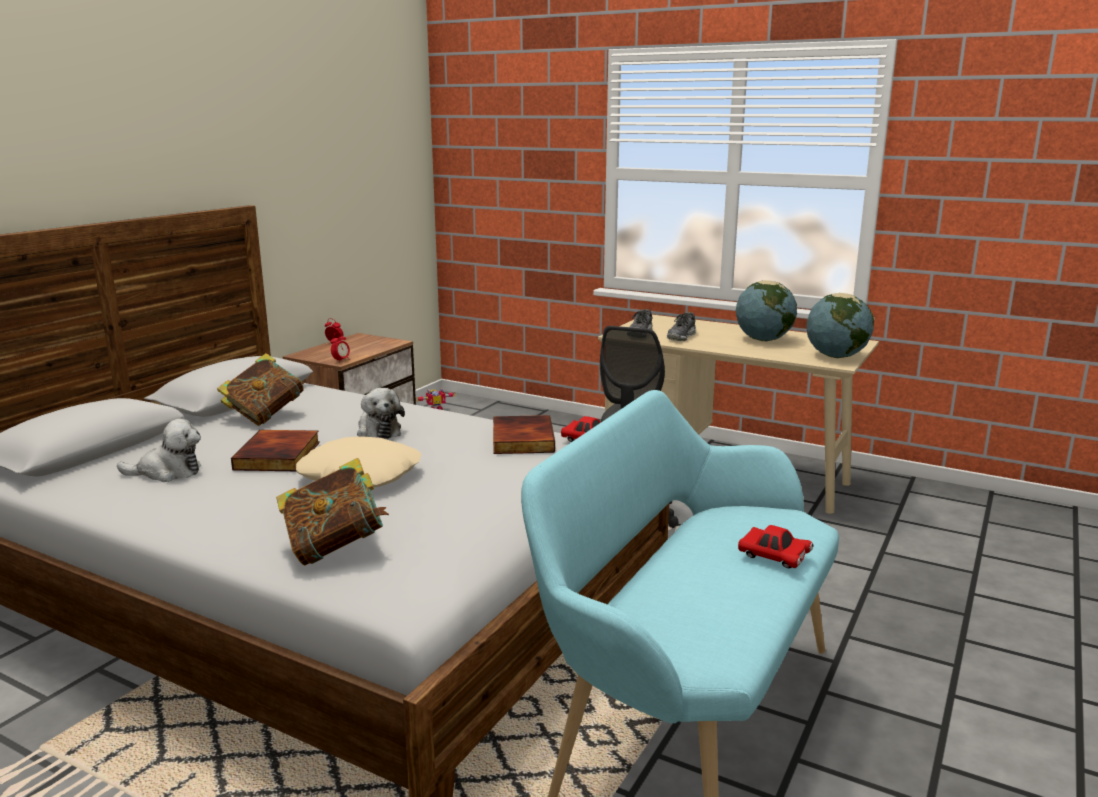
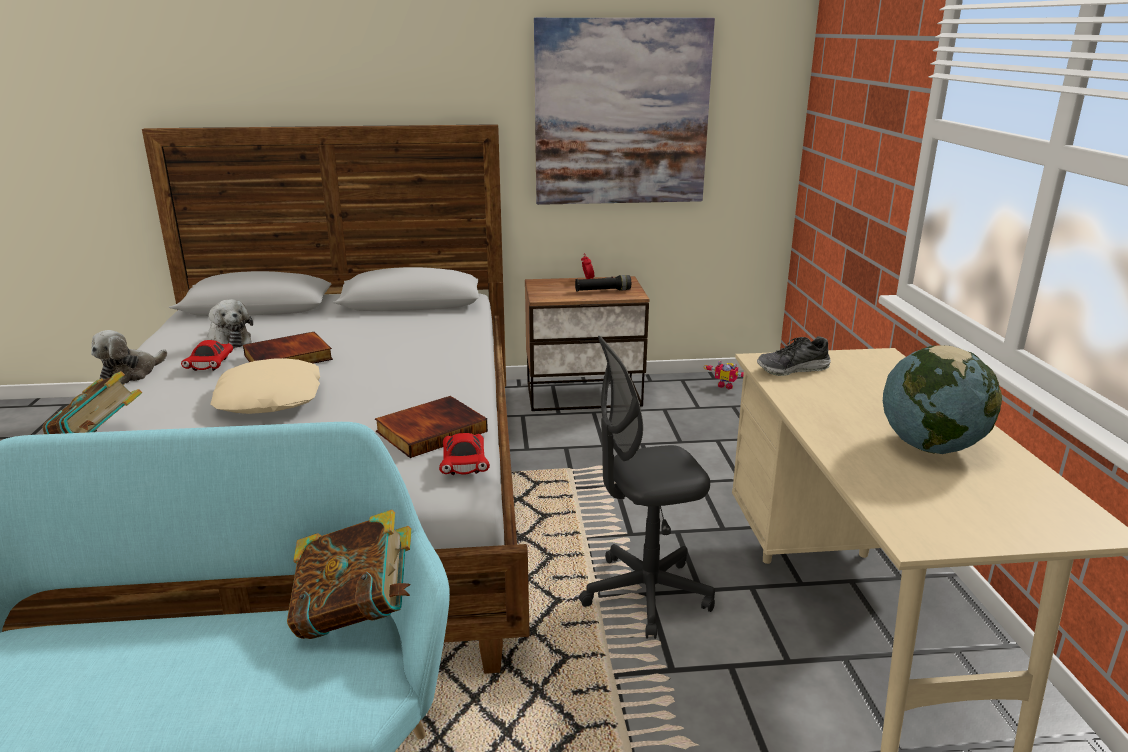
camera: 55 degrees right, 5 degrees up
(265, 416) = (378, 324): book -> book (356, 615)
(330, 187) = (621, 113): none -> picture
(341, 360) = (545, 297): alarm clock -> none
(368, 346) = (603, 291): none -> black flashlight
(378, 431) = (387, 369): plush toy -> plush toy (131, 374)
(681, 336) = (828, 393): shoe -> none
(773, 558) = (212, 705): red toy car -> red toy car (210, 365)
(836, 356) = (956, 525): globe -> none

